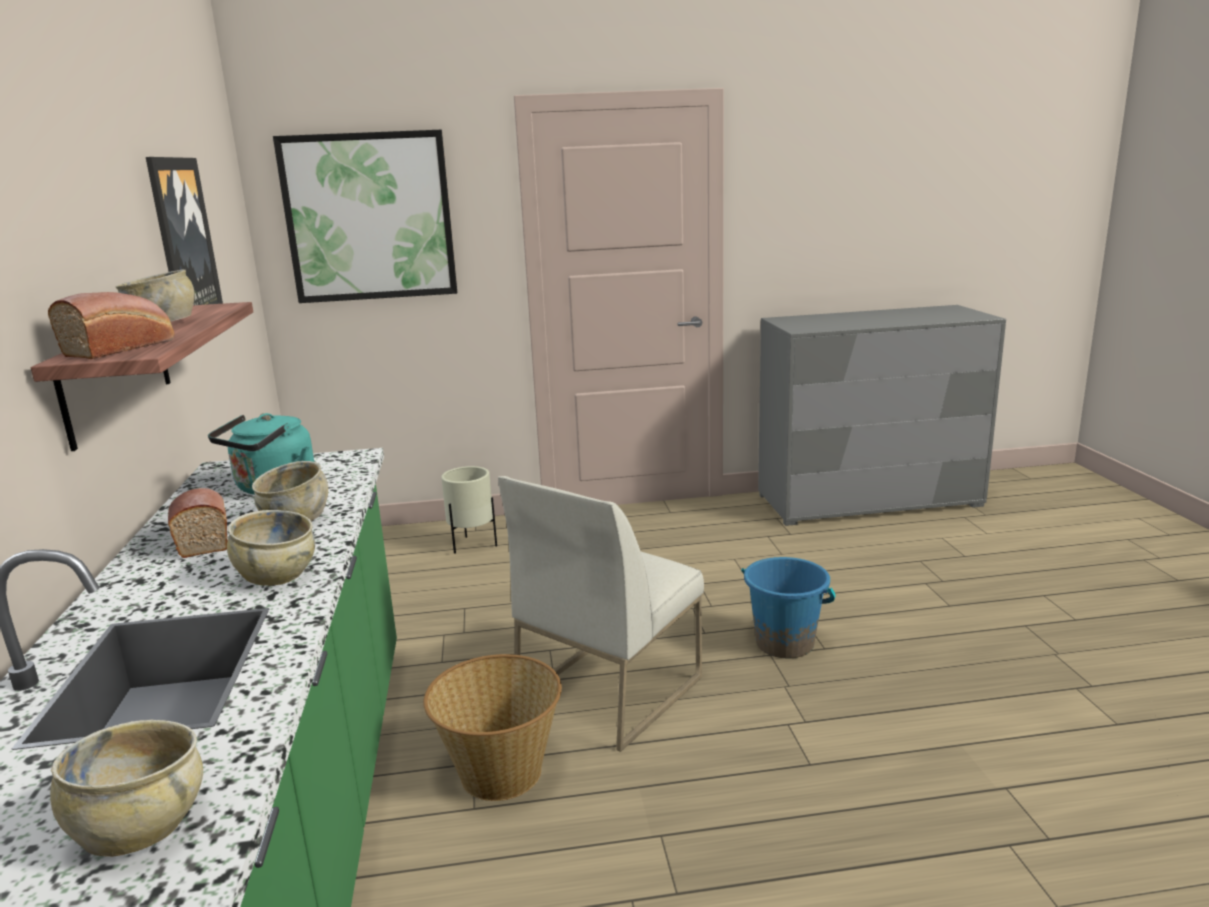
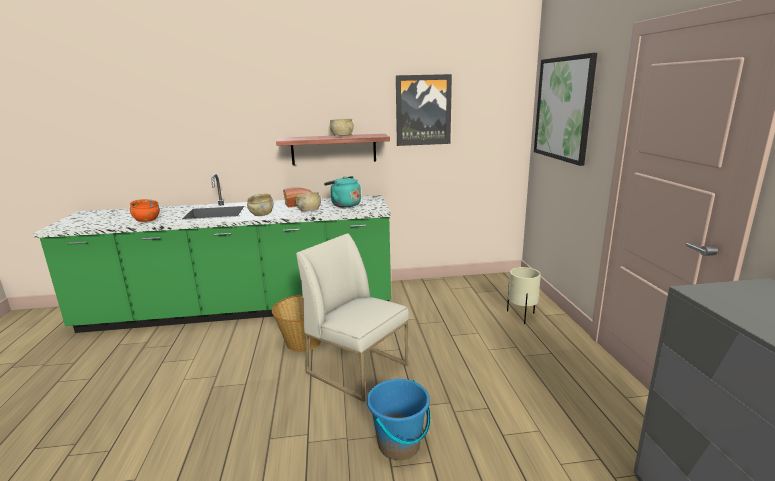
camera: 90 degrees right, 0 degrees up
(122, 347) = (297, 138): bread -> none
(140, 827) = (146, 220): beige bowl -> orange bowl

